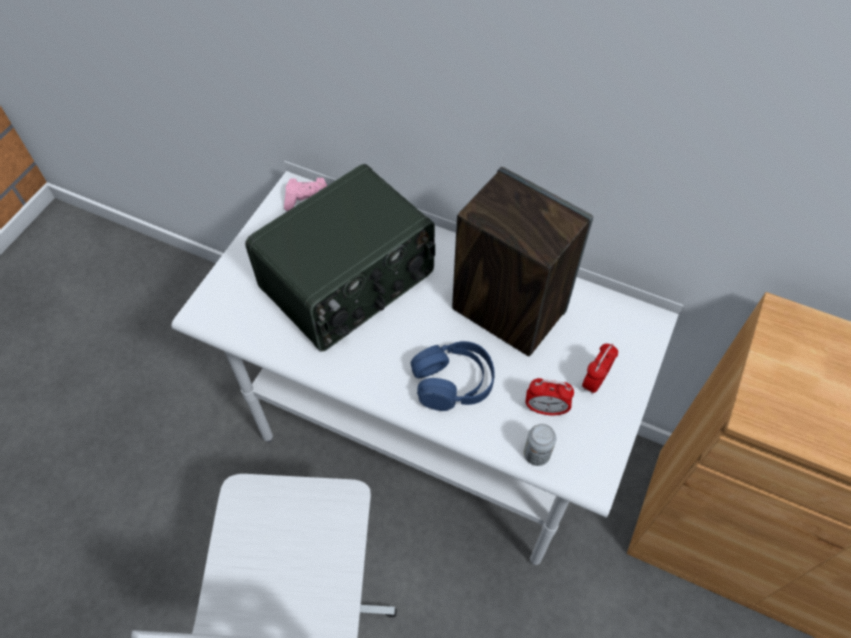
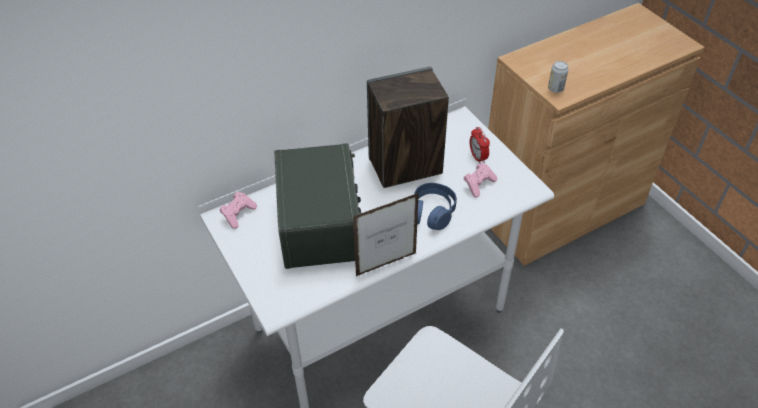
camera: 55 degrees left, 10 degrees down
(335, 381) = (386, 264): none -> picture frame
(536, 454) = (502, 202): can -> can (555, 89)
(545, 409) = (478, 184): alarm clock -> pink game controller

